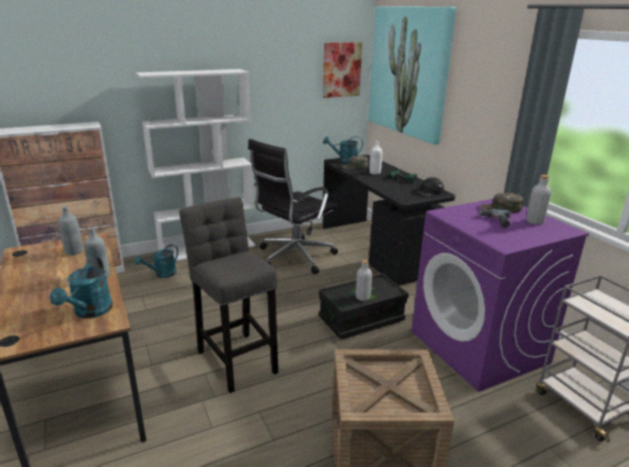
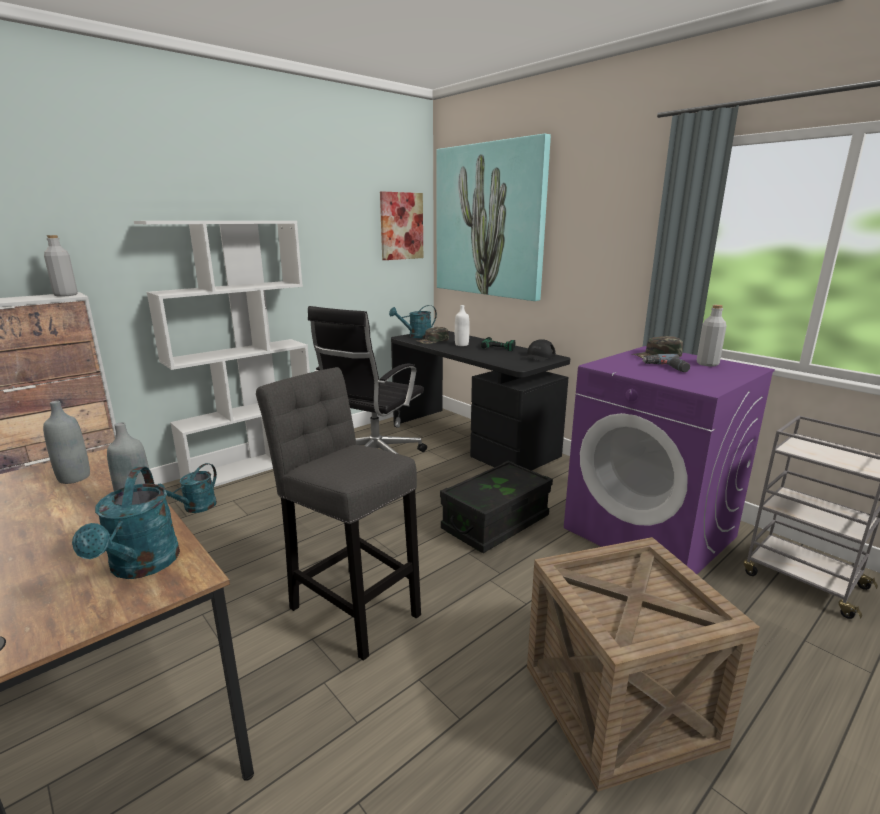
camera: 15 degrees left, 5 degrees down
(362, 297) = (500, 492): grey bottle -> grey bottle (66, 295)

